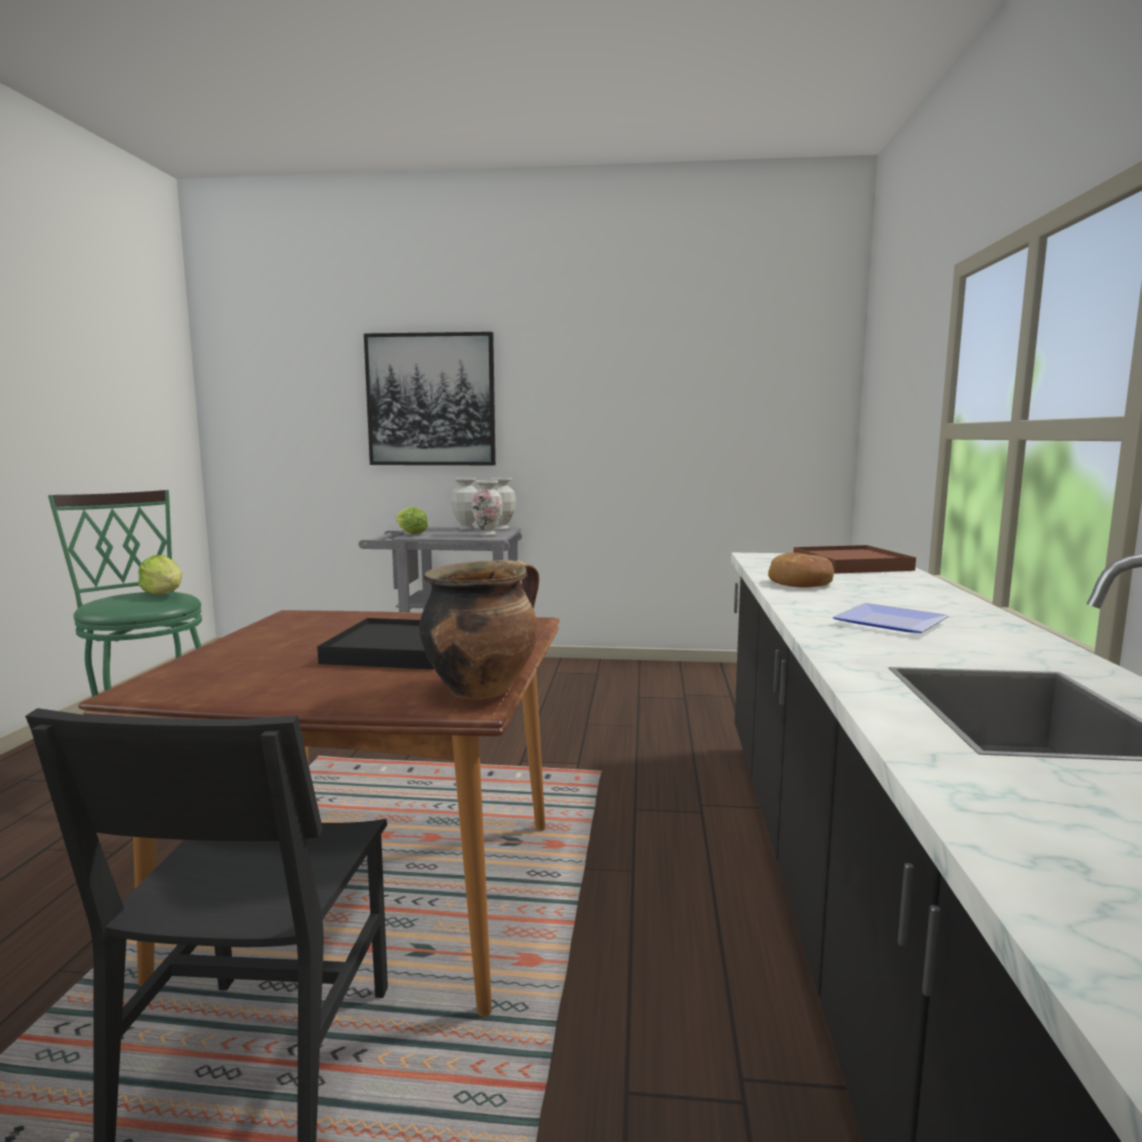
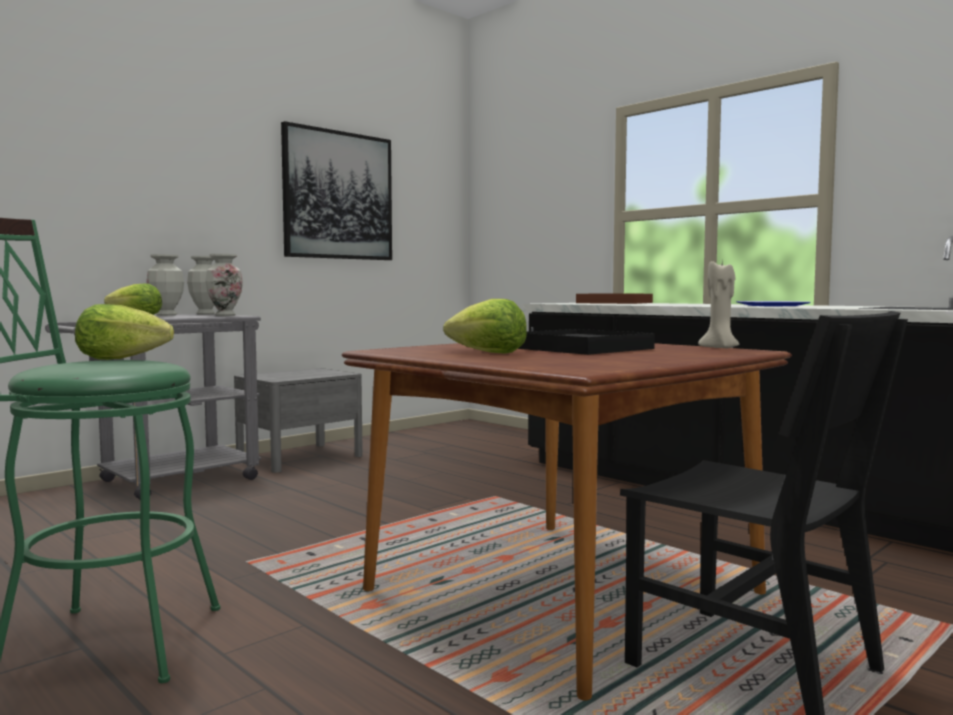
camera: 50 degrees left, 5 degrees down
(302, 638) = (488, 353): none -> lettuce
(431, 400) = (101, 160): picture -> picture (338, 195)
(482, 689) = (720, 348): cooking pot -> beige candle
(578, 671) = (300, 457): none -> grey nightstand
(800, 583) = (649, 304): bread -> none

